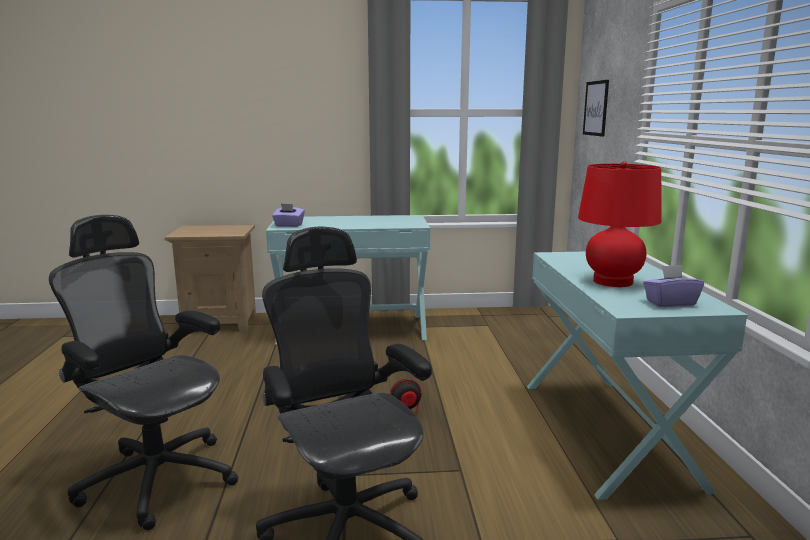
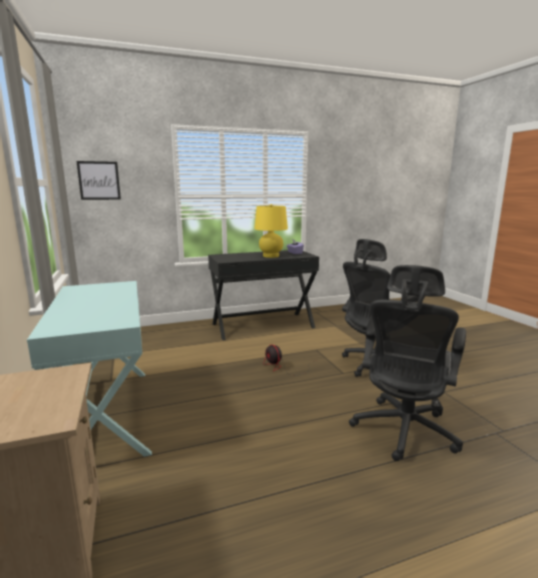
camera: 105 degrees left, 0 degrees up
(288, 225) = (111, 321): purple tissue box -> none
(607, 431) = (263, 325): turquoise desk -> black desk
(613, 281) = (271, 256): red table lamp -> yellow table lamp

